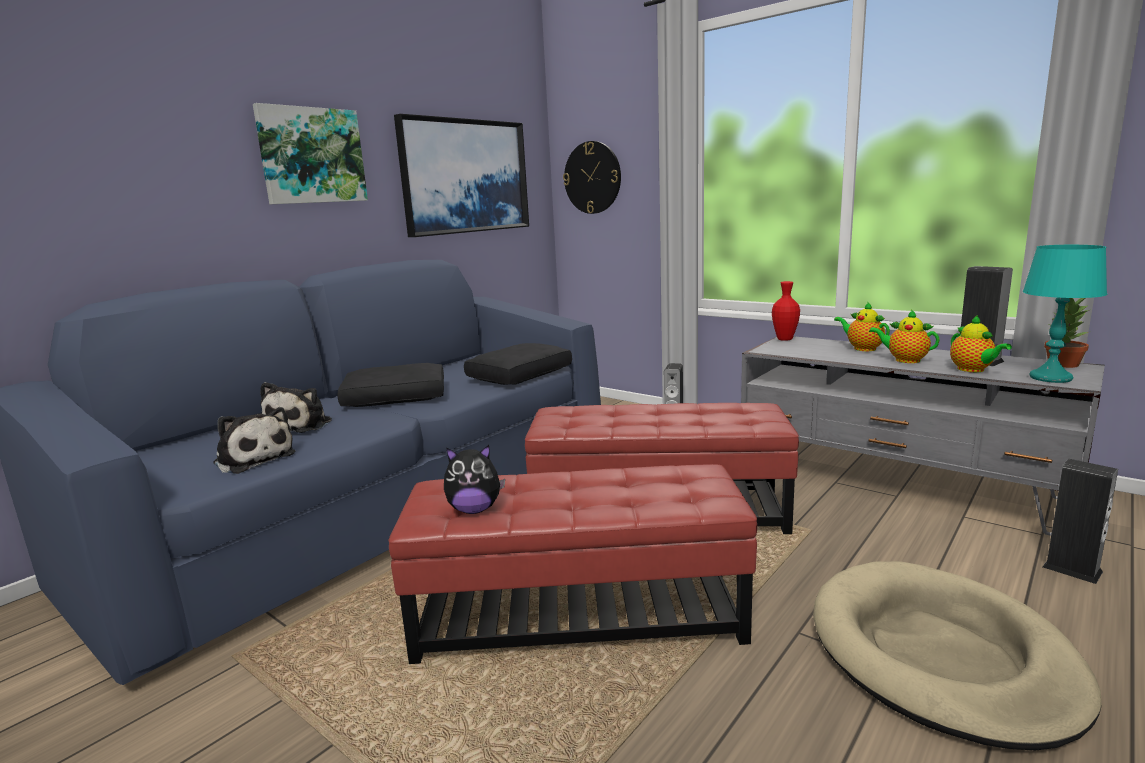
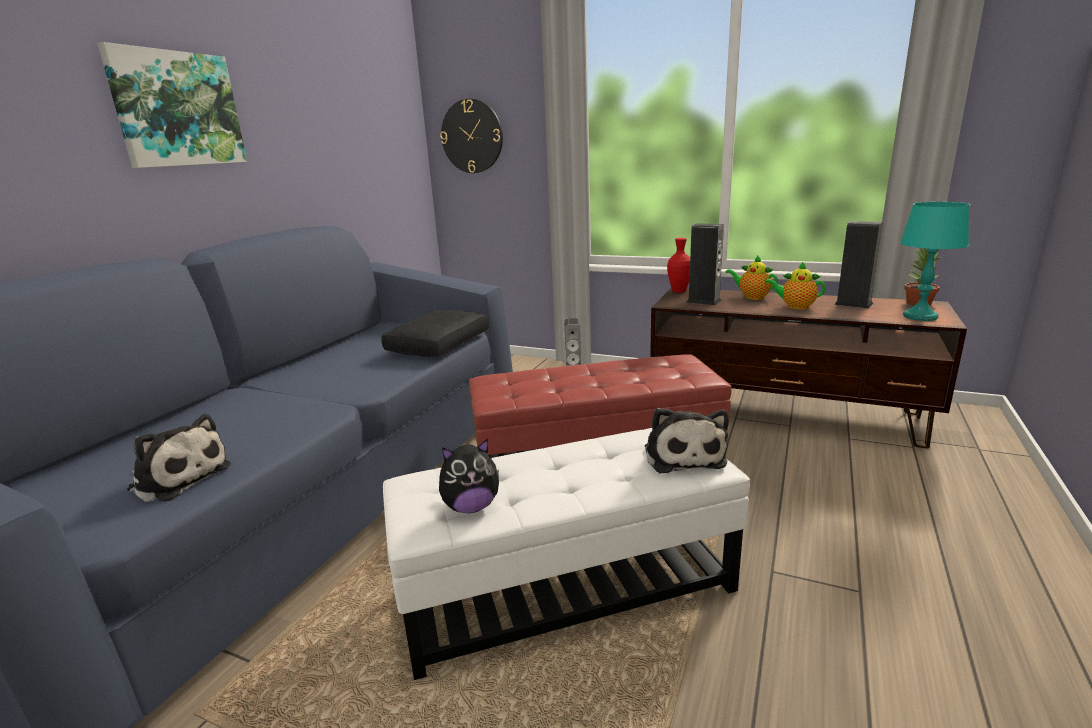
camera: 15 degrees left, 5 degrees up
(301, 425) = (217, 426): plush toy -> plush toy (683, 455)
(394, 398) = (314, 382): black pillow -> none
(465, 176) = (345, 134): picture -> none
(578, 615) = (566, 589): red ottoman -> white ottoman
(897, 483) = (785, 413): grey tv stand -> brown tv stand
(940, 656) = (893, 573): beige dog bed -> none
(973, 370) = (856, 313): teapot -> none
(1072, 569) = (948, 475): speaker -> speaker (703, 301)

